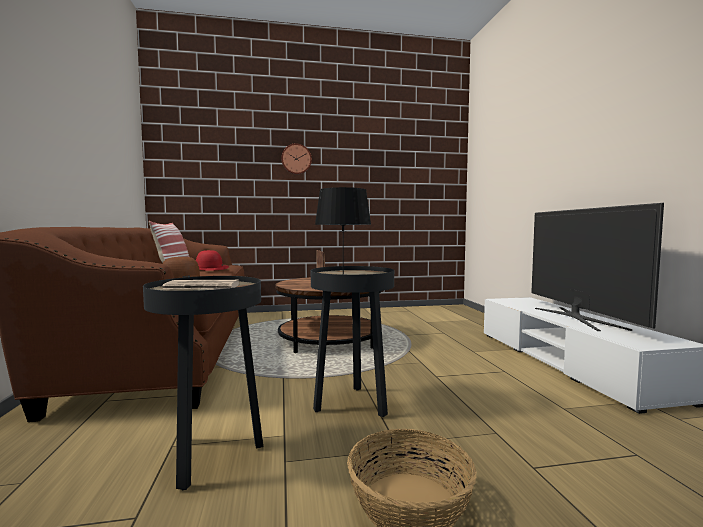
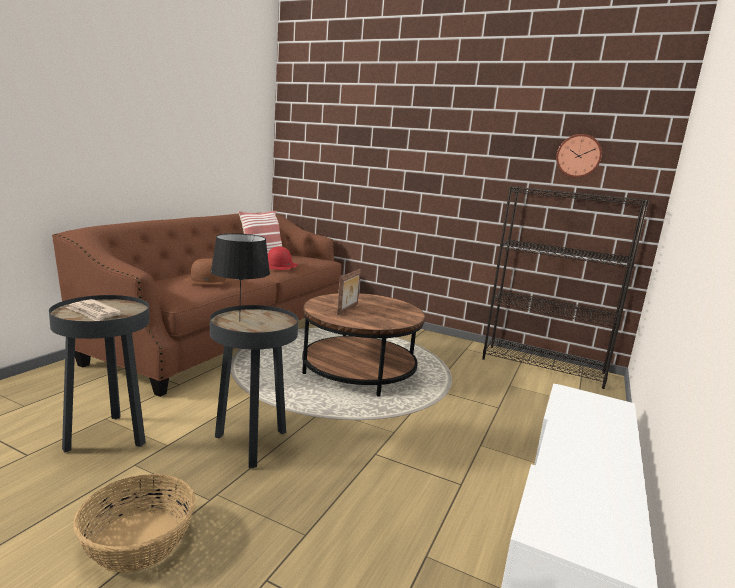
camera: 35 degrees right, 10 degrees up
(296, 159) = (416, 145): wall clock -> wall clock (578, 156)
(423, 309) = (543, 366): none -> black bookcase
(578, 318) = (591, 461): television -> none

